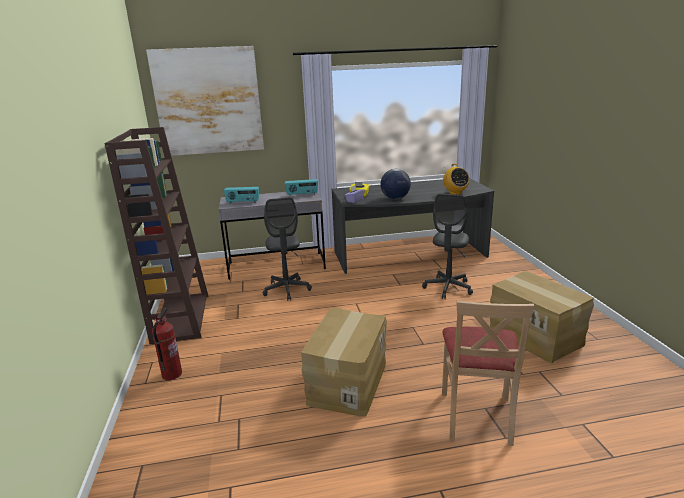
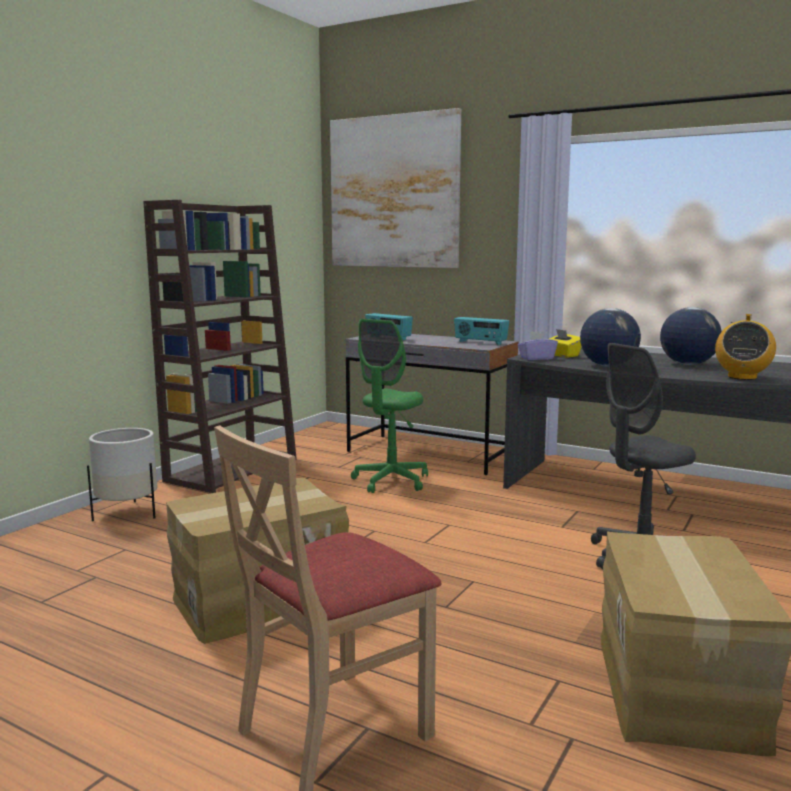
camera: 40 degrees right, 10 degrees down
(171, 374) = (127, 513): fire extinguisher -> white planter
(287, 290) = (391, 481): grey office chair -> green office chair
(419, 189) = (688, 364): none -> globe

